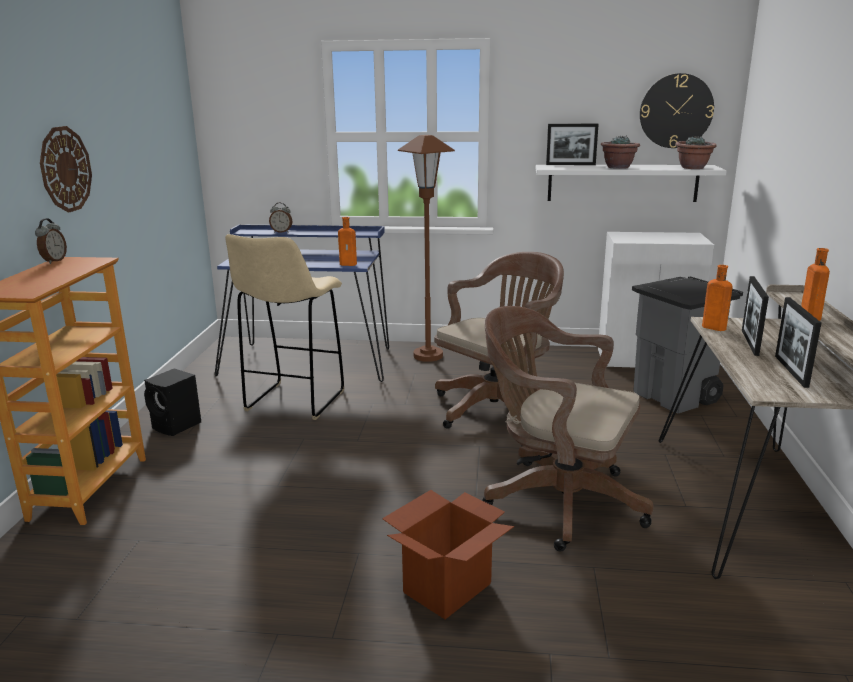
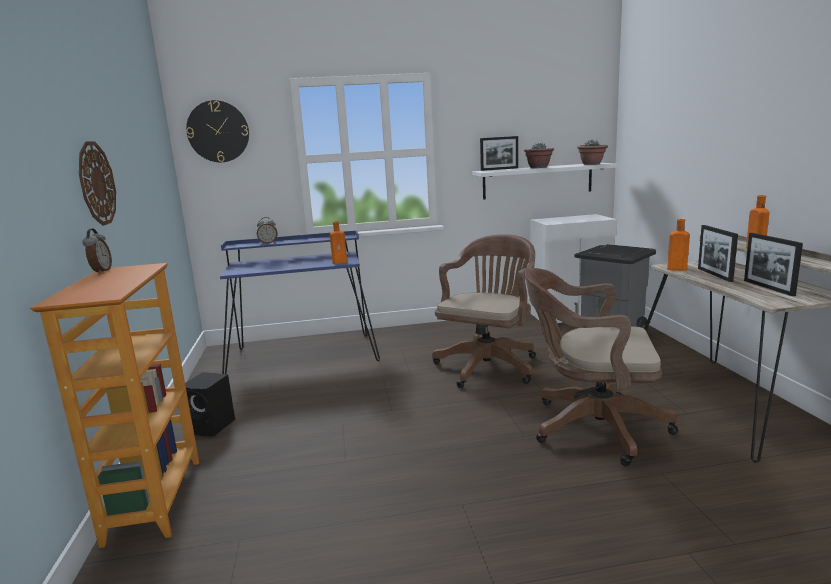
camera: 15 degrees left, 5 degrees down
(293, 402) = (312, 388): beige stool -> none
(428, 356) = (402, 336): brown floor lamp -> none
(447, 587) = (561, 516): cardboard box -> none
(676, 111) = (571, 124): wall clock -> wall clock (218, 131)

